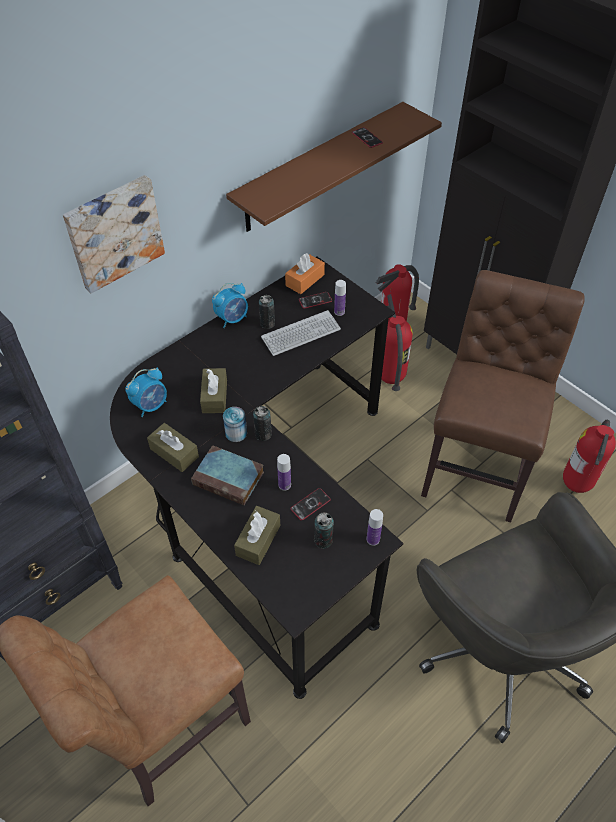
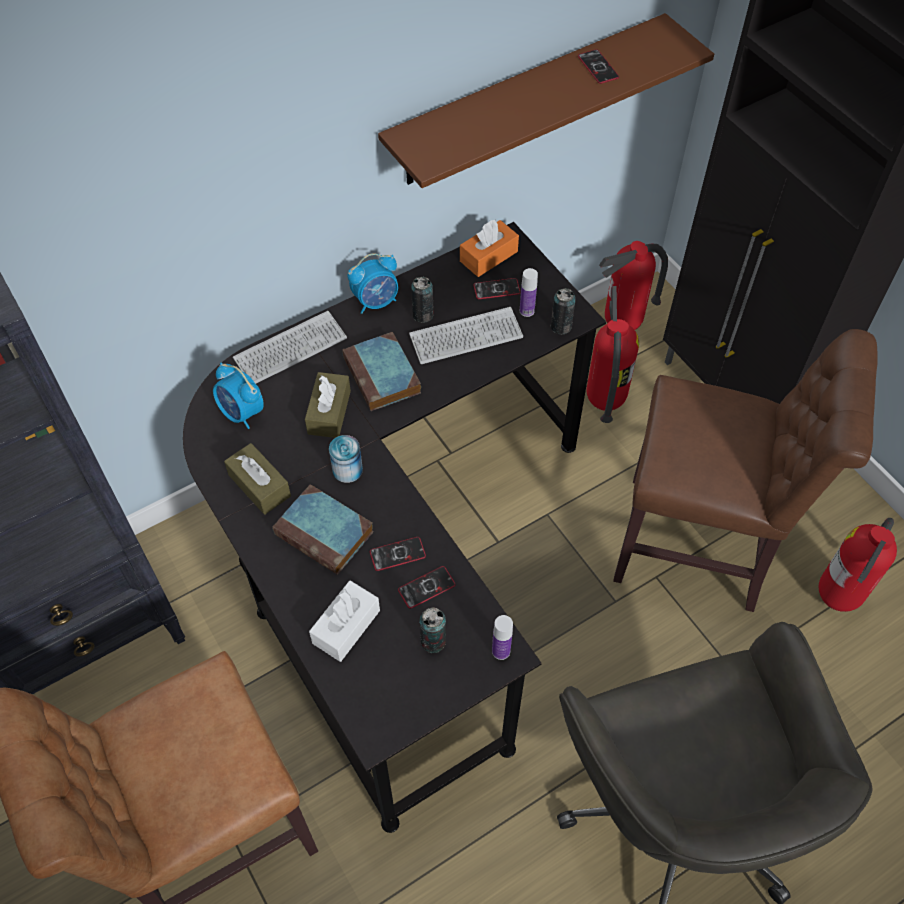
camera: 10 degrees right, 5 degrees up
(114, 232) = (207, 178): picture -> none
(151, 405) = (242, 413): alarm clock -> alarm clock turned 75 degrees clockwise
(178, 358) = (290, 349): none -> keyboard
(248, 367) = (383, 376): none -> book
(258, 540) = (346, 626): brown tissue box -> white tissue box
(263, 434) = (383, 477): can -> can (561, 326)
(284, 485) = (397, 554): bottle -> phone
(477, 464) = (701, 546): brown chair -> brown chair turned 75 degrees clockwise

